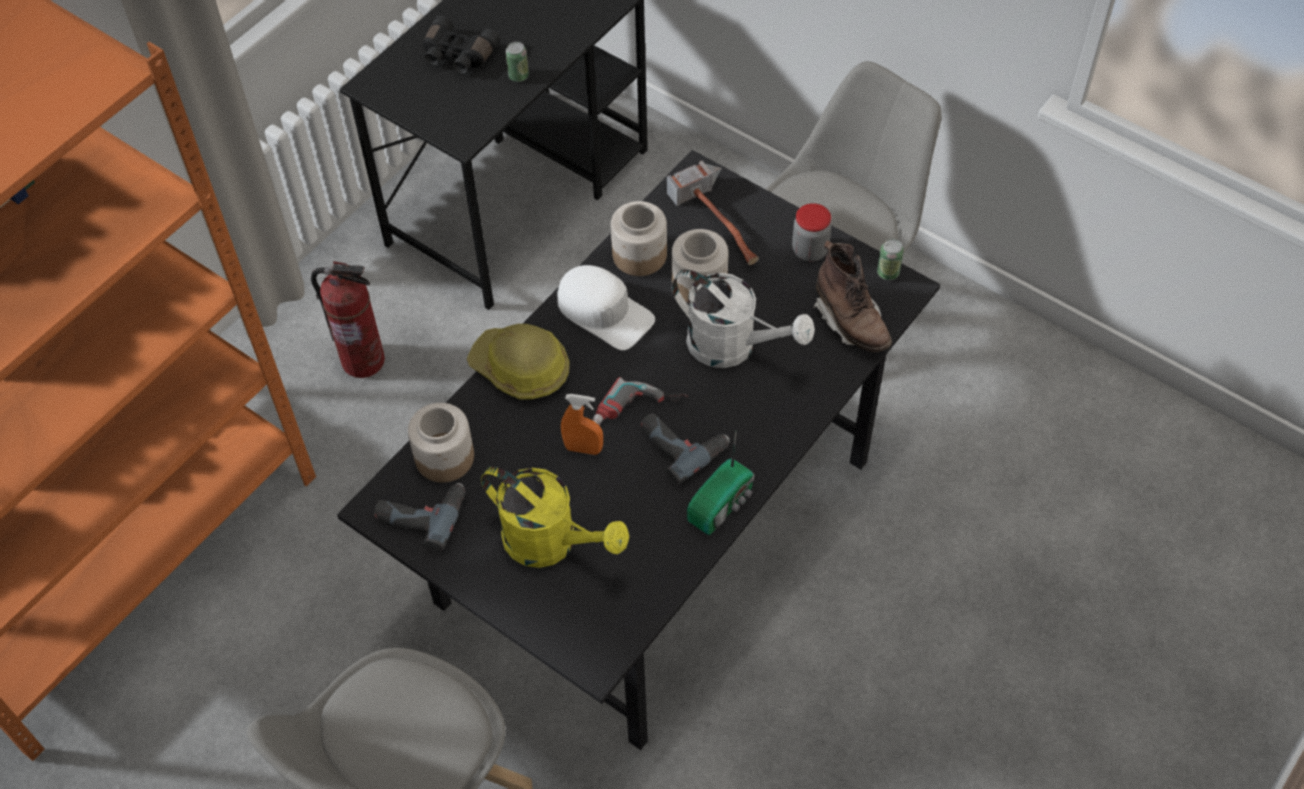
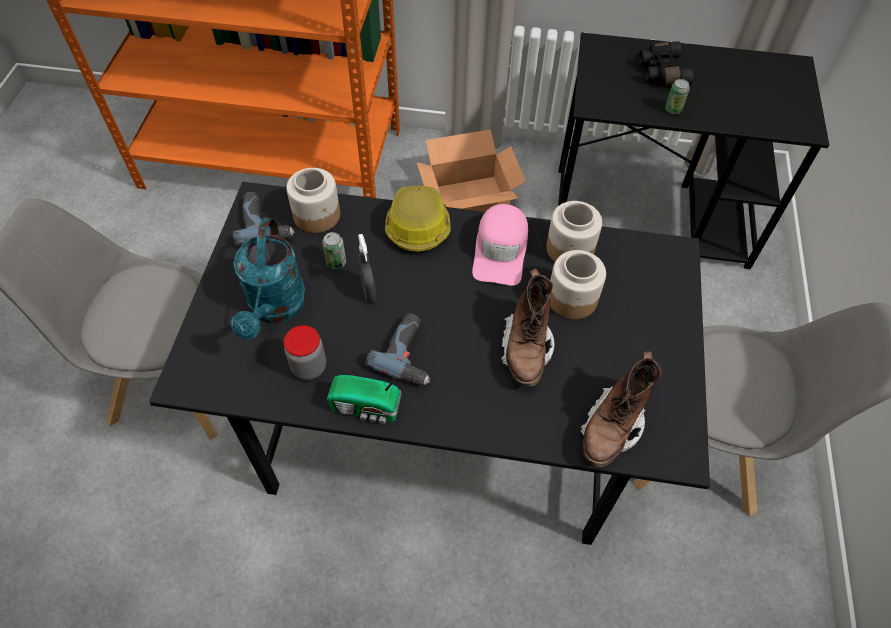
camera: 60 degrees right, 0 degrees up
(364, 360) = (470, 201): fire extinguisher -> cardboard box
(552, 542) = (275, 309): yellow watering can -> turquoise watering can
(583, 448) = (369, 291): orange spray bottle -> grey spray bottle
(603, 312) = (500, 250): white cap -> pink cap
(638, 413) = (421, 312): power drill -> none
(724, 223) = (644, 290): hammer -> none
(733, 346) = (526, 349): white watering can -> brown boot
(810, 250) = (664, 363): jar -> jar (309, 367)
(888, 272) = (687, 435): can -> can (336, 262)

